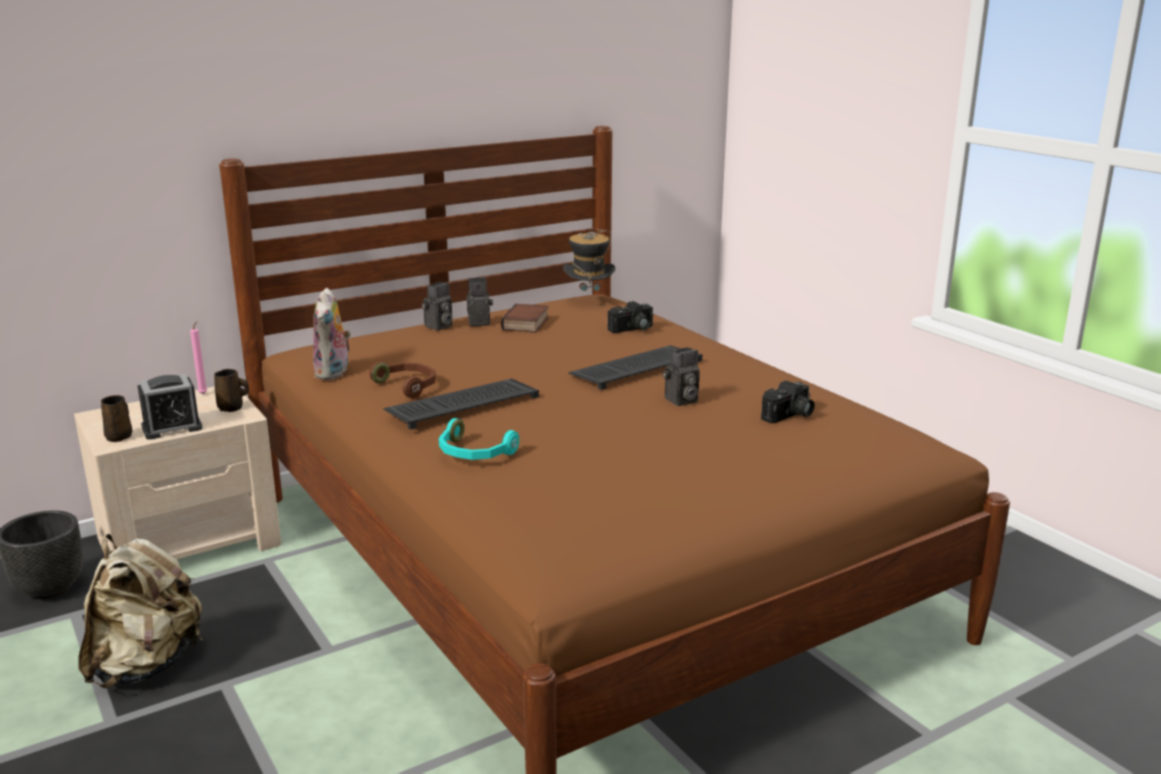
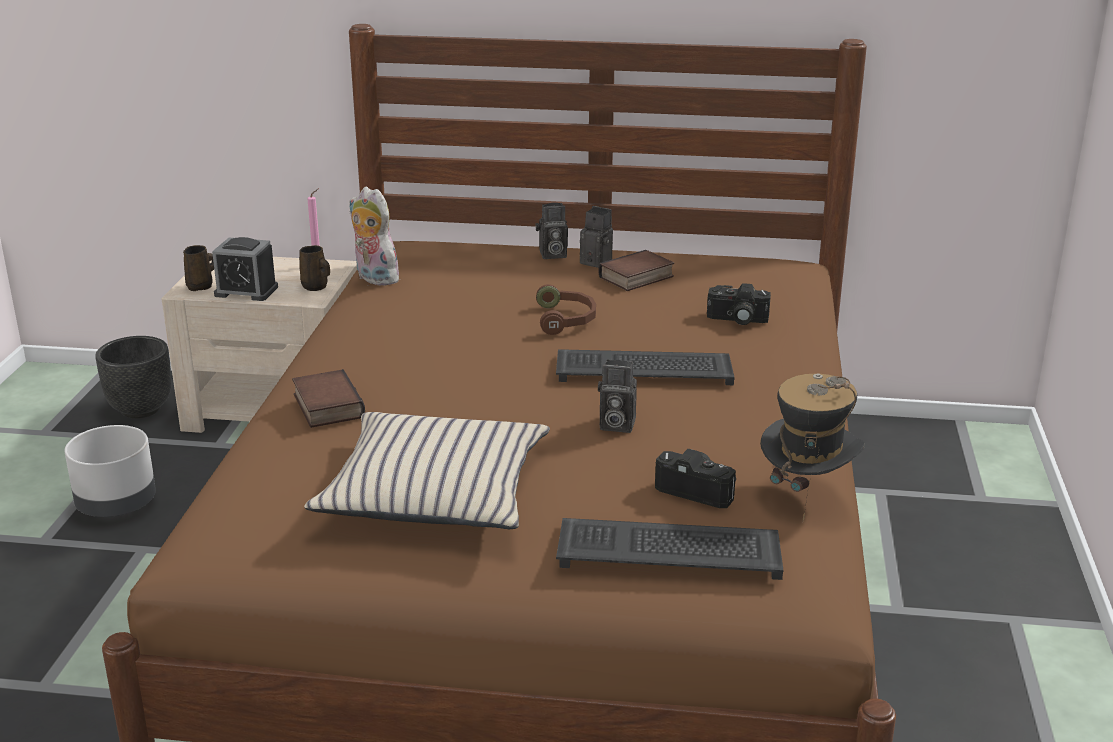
camera: 40 degrees right, 5 degrees up
(146, 665) = (117, 505): beige backpack -> grey planter
(334, 373) = (373, 278): plush toy -> plush toy turned 90 degrees clockwise
(408, 386) = (402, 313): brown headphones -> brown headphones (566, 320)
(463, 404) = (409, 350): keyboard -> keyboard (671, 550)
(473, 453) = (325, 406): turquoise headphones -> book
(589, 300) = (763, 267): hat -> hat (807, 494)
(651, 472) = (435, 492): none -> beige pillow
(789, 416) = (698, 489): camera -> camera turned 150 degrees counterclockwise

